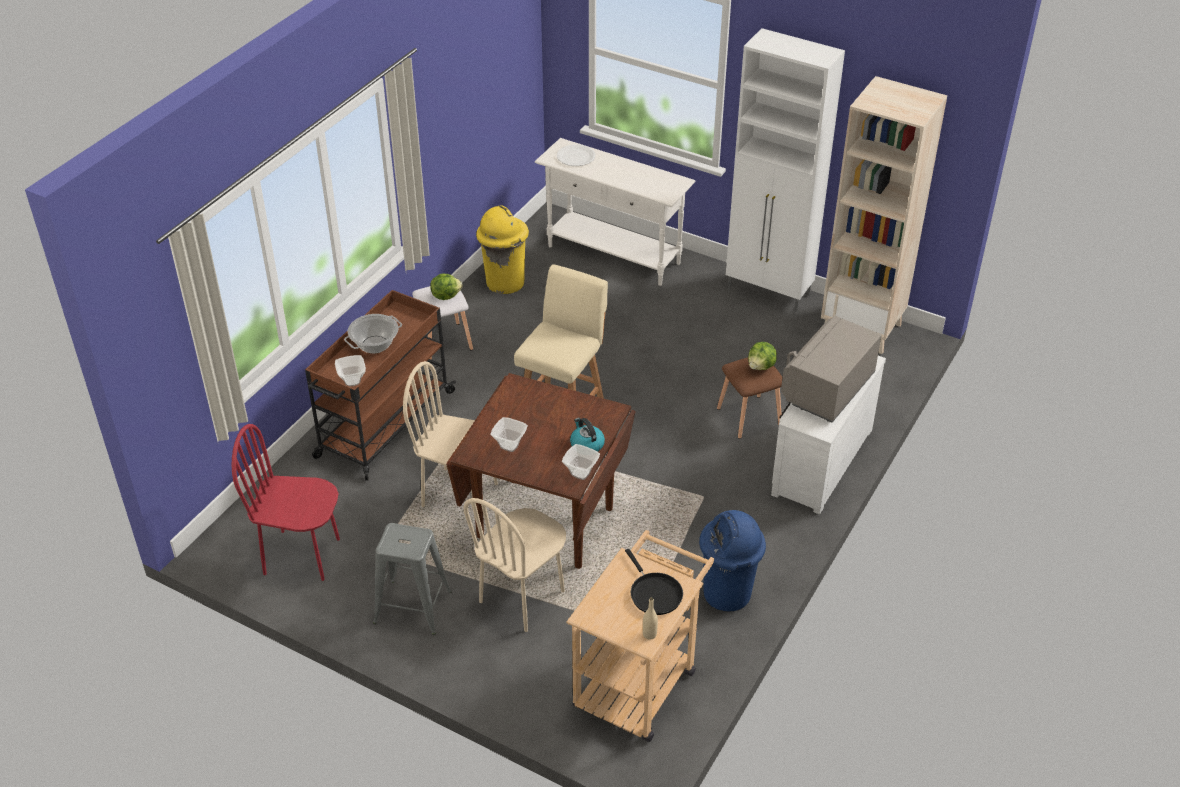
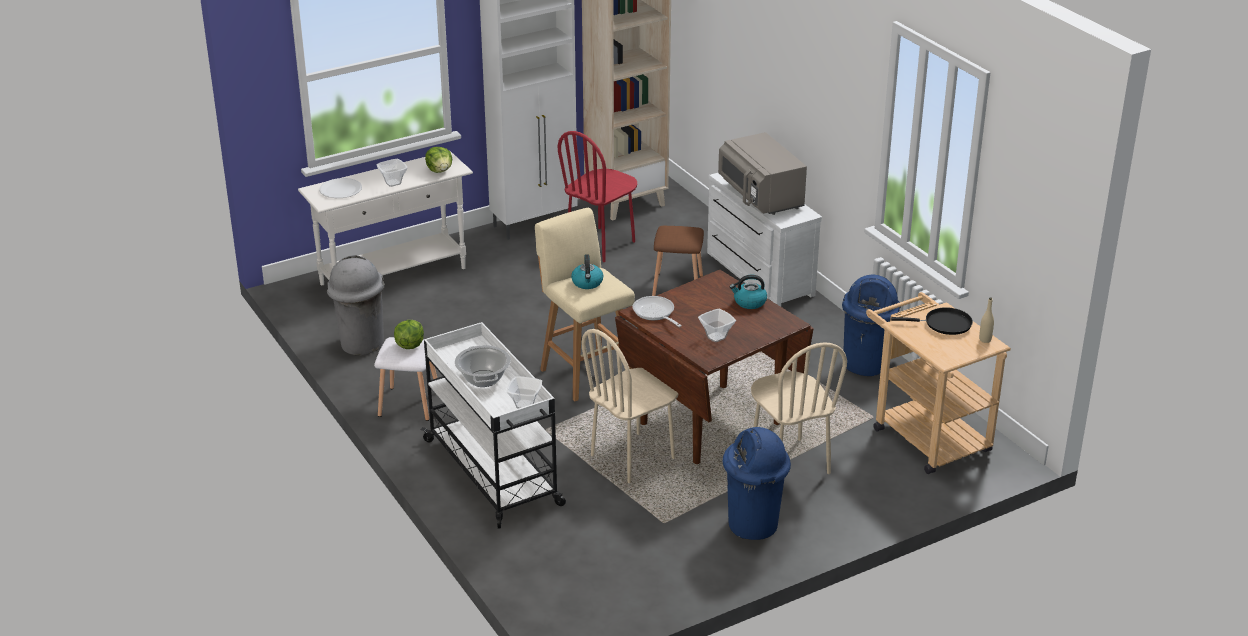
camera: 60 degrees left, 10 degrees down
(302, 555) = (630, 573): red chair -> red chair (601, 244)
(384, 425) = (494, 473): brown cart -> white cart
(413, 607) = (753, 525): grey stool -> blue trash can
(505, 282) = (361, 344): yellow trash can -> grey trash can
(521, 395) = (655, 313): none -> frying pan
(556, 340) = (587, 283): none -> kettle
(581, 474) = (782, 315): bowl -> bowl (393, 183)
(761, 366) = (678, 229): lettuce -> lettuce (440, 170)

